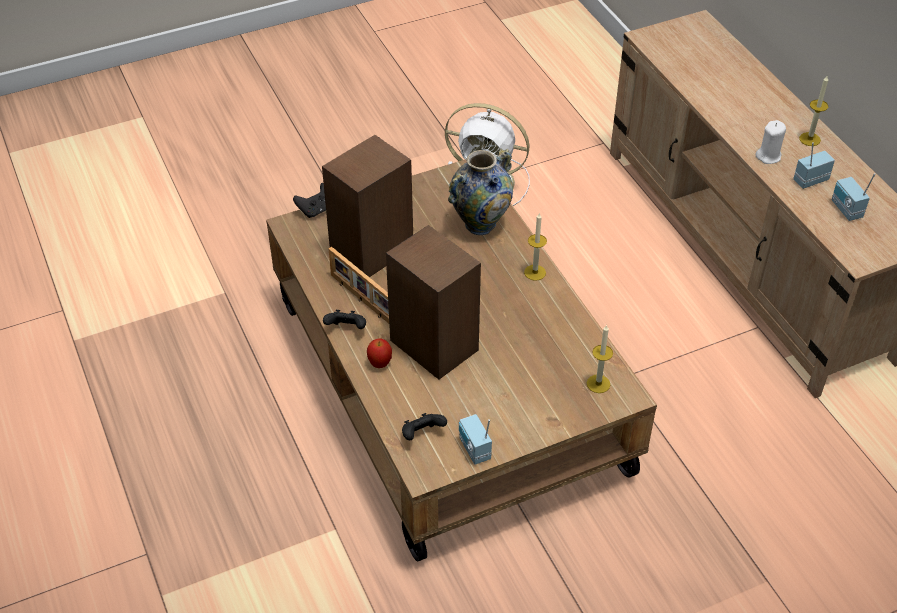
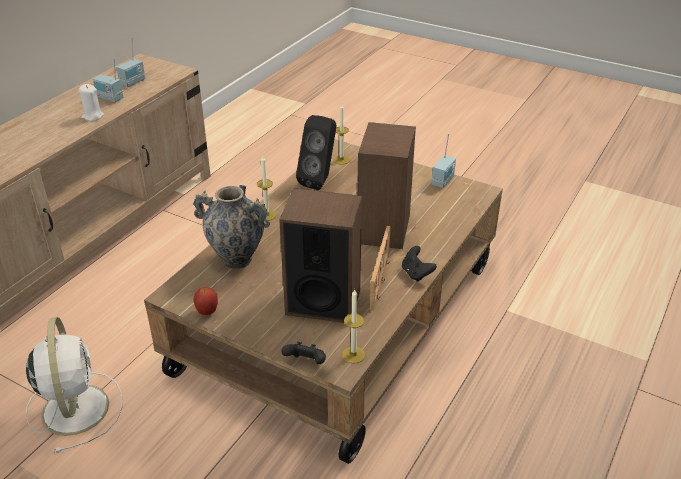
camera: 125 degrees left, 10 degrees down
(380, 364) = (427, 243): apple -> apple (207, 312)
(422, 434) = (458, 203): black game controller -> none
(566, 342) = (320, 181): none -> black speaker
(809, 139) = (59, 108): candle -> candle (353, 355)

